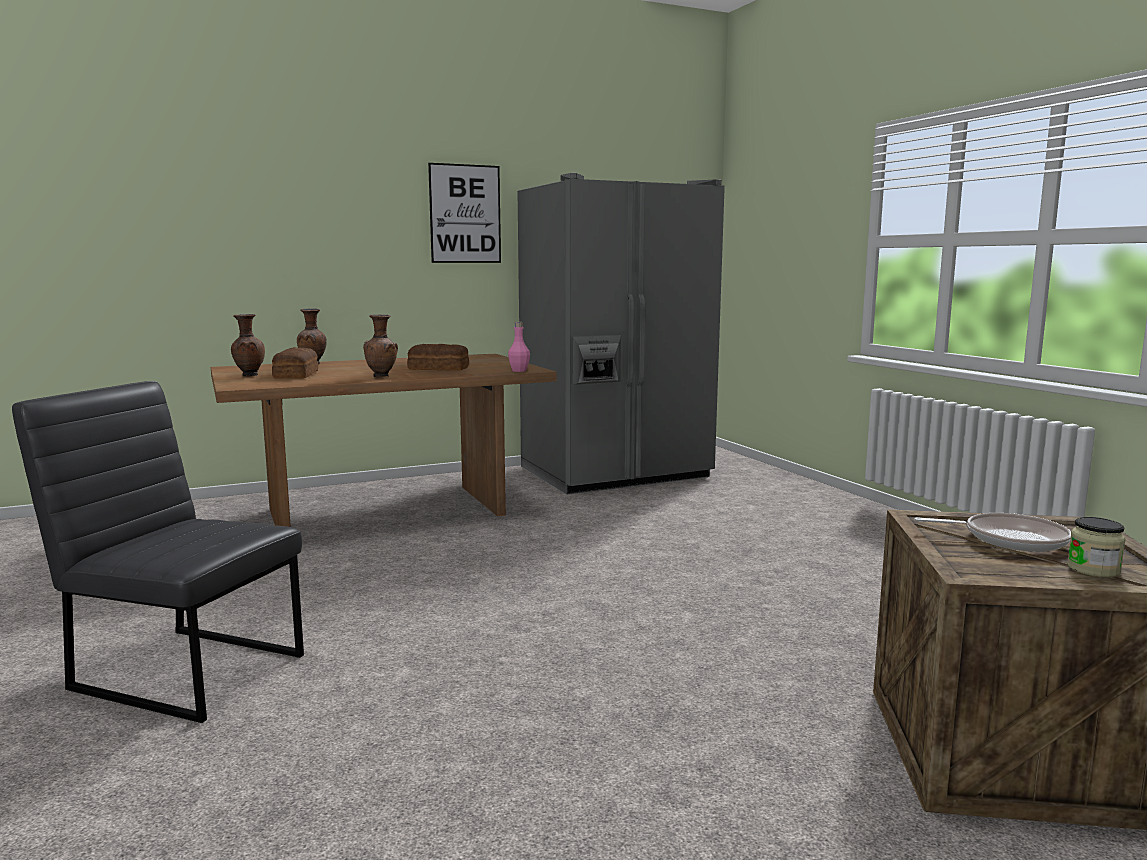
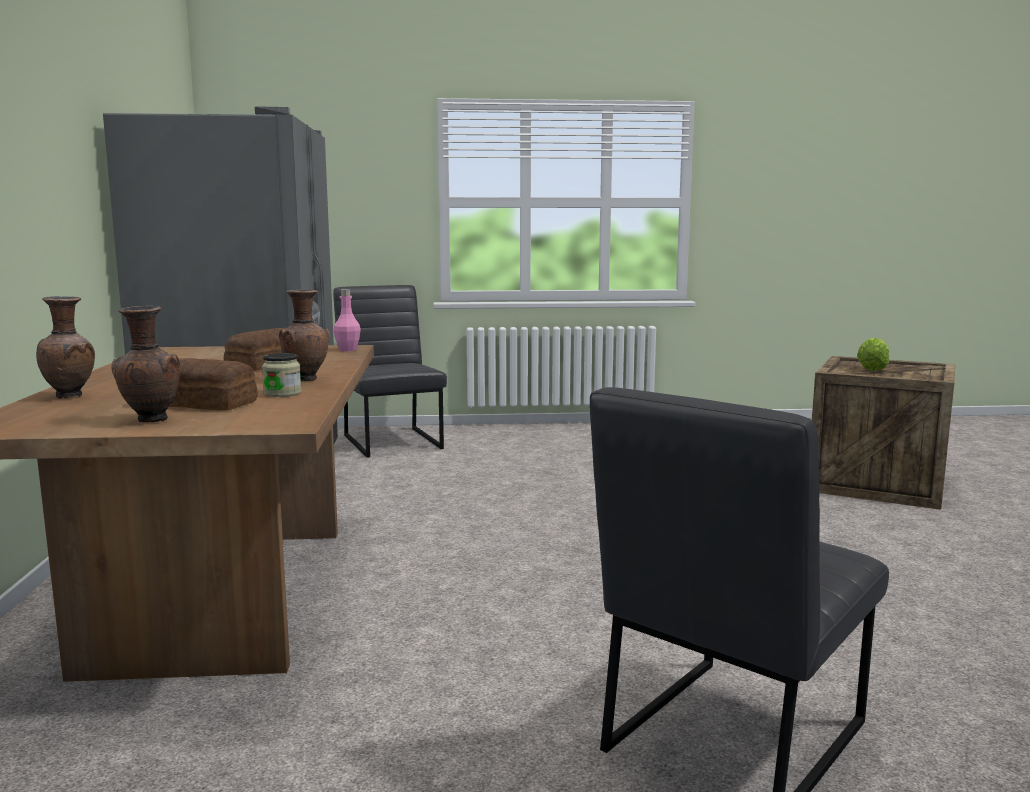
camera: 70 degrees left, 0 degrees up
(465, 214) = (63, 141): picture -> none
(761, 488) = (392, 441): none -> grey chair
(1009, 539) = (872, 369): frying pan -> lettuce
(1093, 569) = (920, 368): jar -> jar (282, 393)

